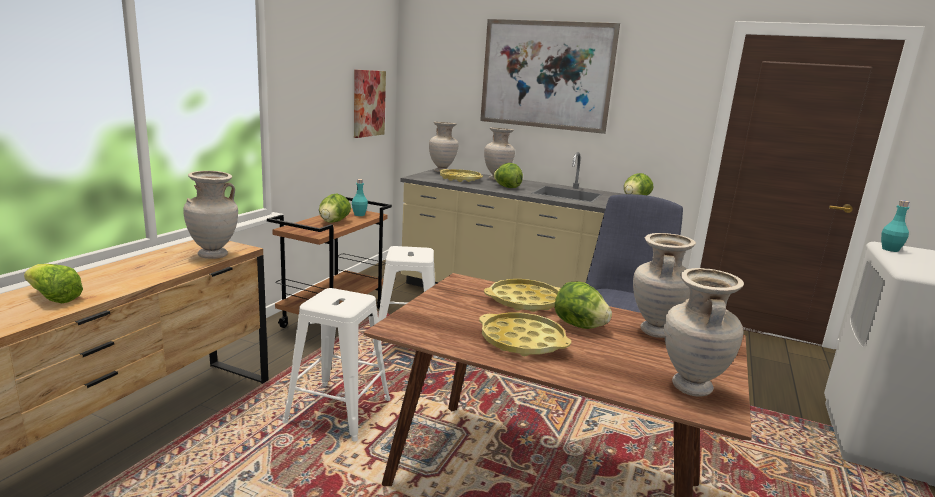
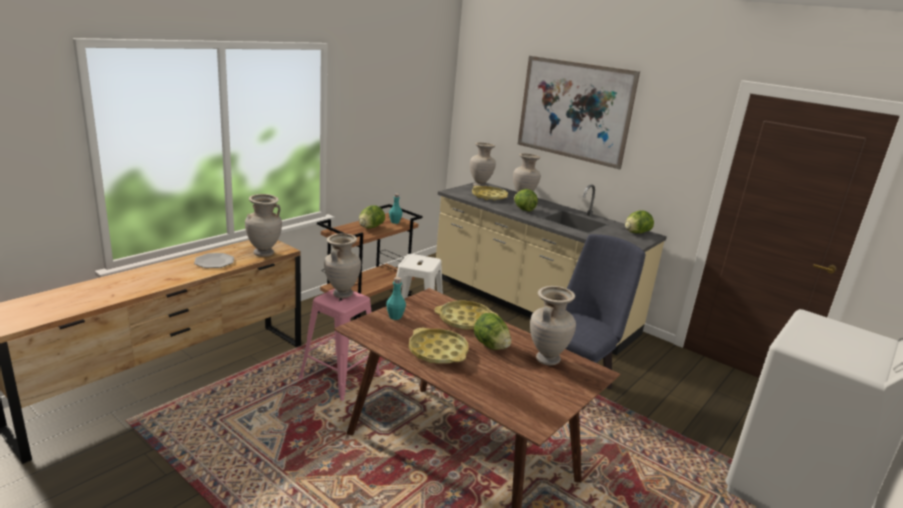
camera: 15 degrees right, 5 degrees up
(53, 298) = (156, 277): lettuce -> none
(142, 271) = (214, 262): none -> plate
(338, 410) = (340, 376): white stool -> pink stool
(368, 103) = (422, 123): picture -> none
(690, 387) = (530, 404): beige vase -> beige vase (341, 294)
(890, 249) = (804, 320): turquoise bottle -> turquoise bottle (395, 317)

